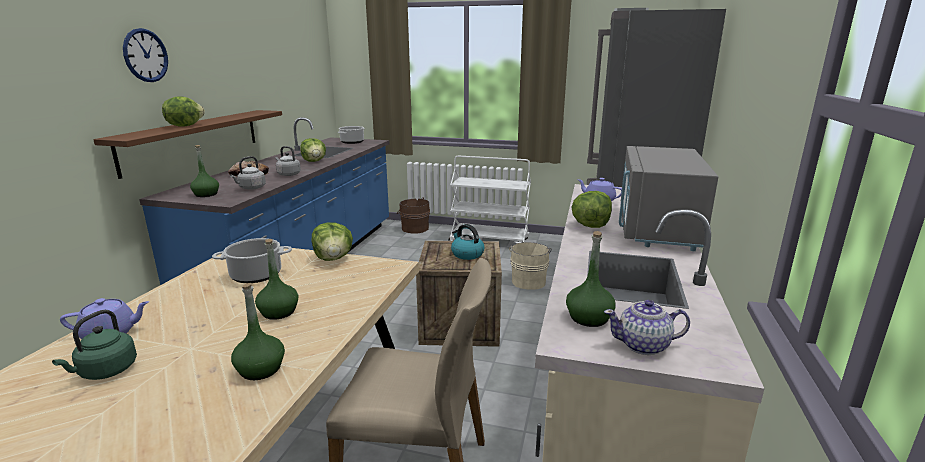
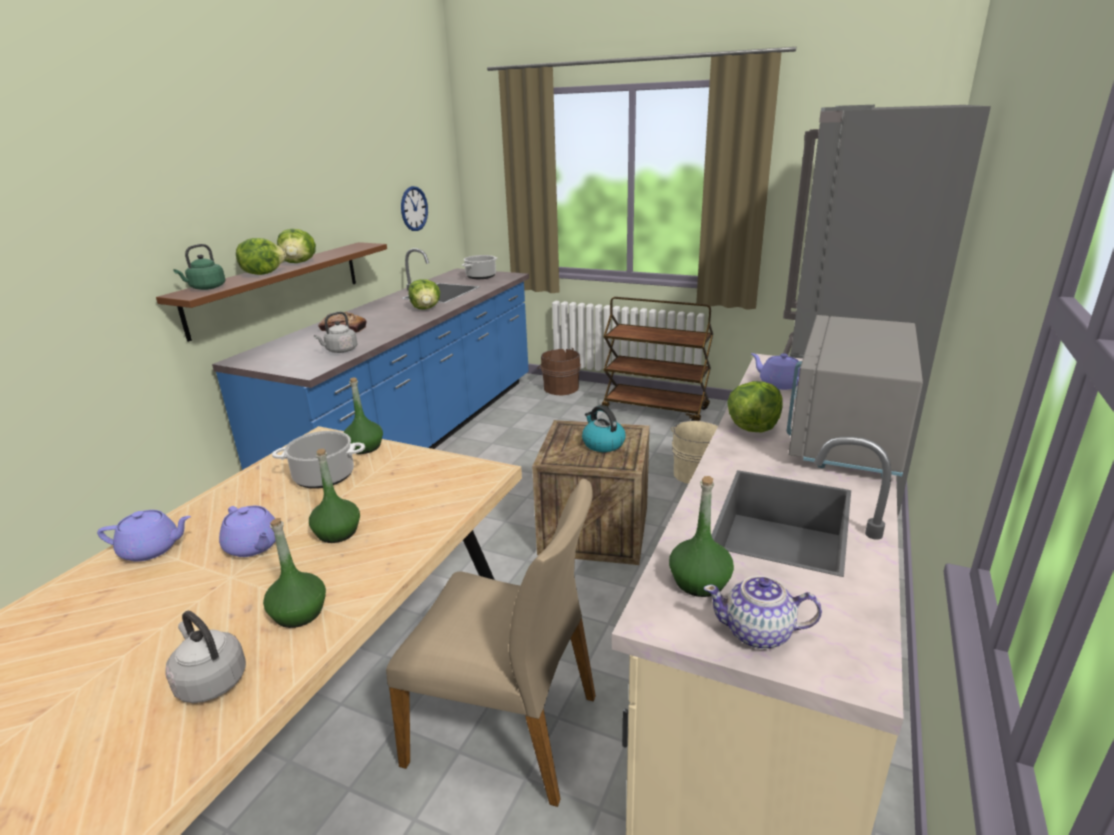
camera: 10 degrees right, 5 degrees up
(105, 371) = (137, 601): green kettle -> green kettle (206, 288)
(145, 55) = (215, 189): wall clock -> wall clock (414, 208)
(206, 194) = (287, 359): green bottle -> green bottle (365, 447)
(206, 325) = (253, 546): none -> purple teapot
(288, 174) = (389, 329): grey kettle -> grey kettle (210, 681)
(333, 259) = (419, 456): lettuce -> lettuce (299, 263)
(489, 240) = (655, 409): white cart -> brown cart

